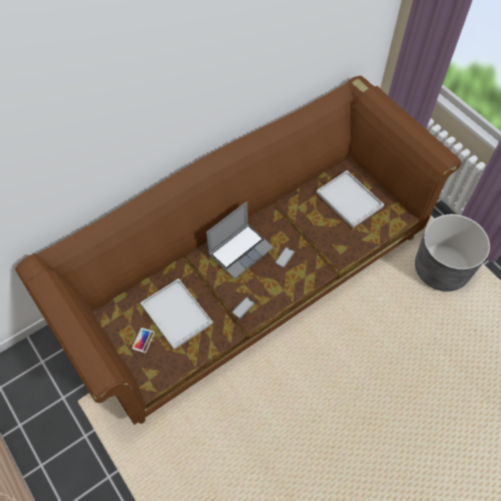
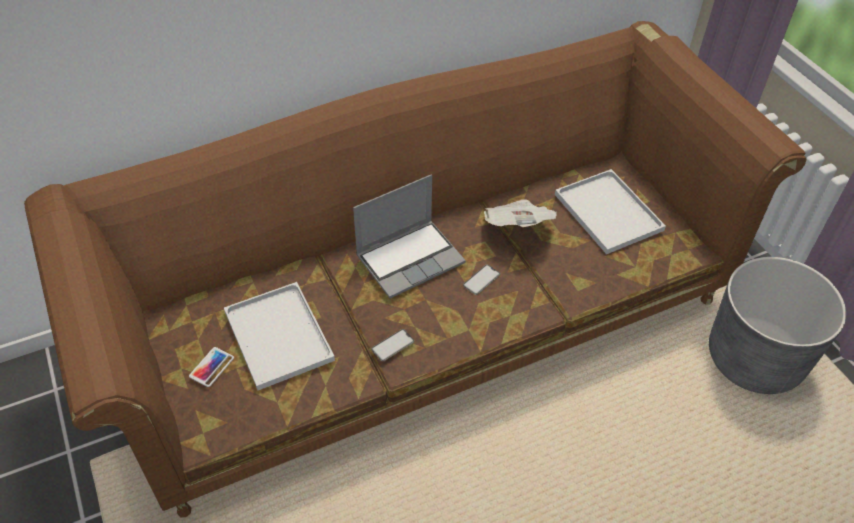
camera: 10 degrees right, 10 degrees down
(298, 218) = (517, 227): none -> newspaper

